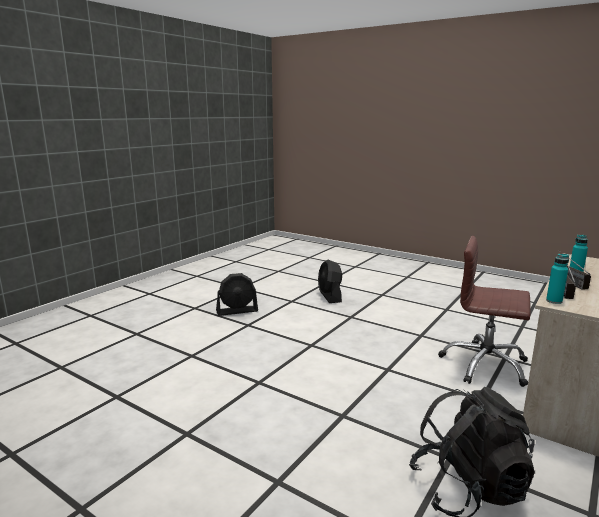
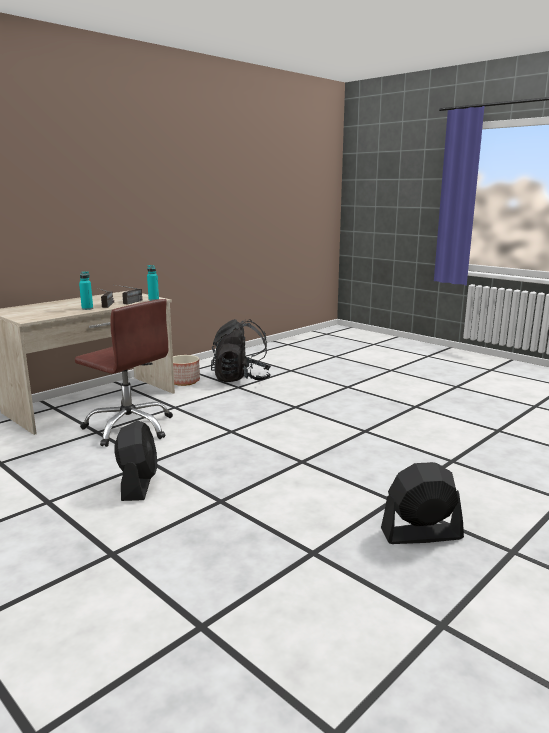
camera: 170 degrees left, 0 degrees up
(330, 296) = (226, 560): black fan -> black fan (138, 484)
(547, 465) = (184, 381): none -> planter

